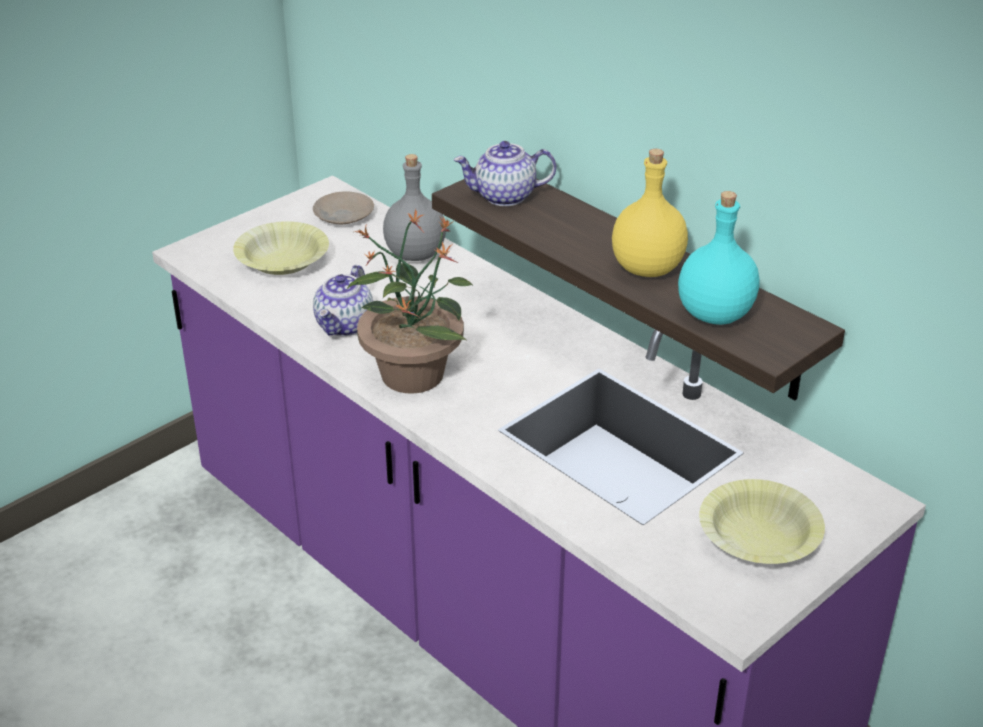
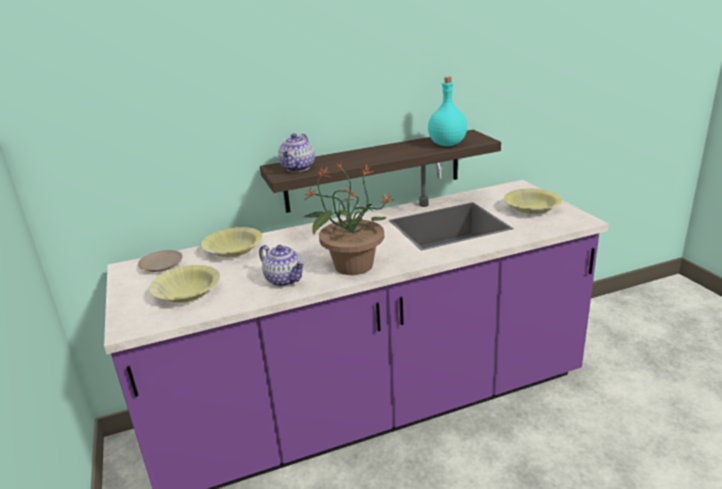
camera: 65 degrees left, 10 degrees down
(414, 254) = (233, 250): grey bottle -> yellow bowl
(646, 269) = (398, 150): yellow bottle -> none

